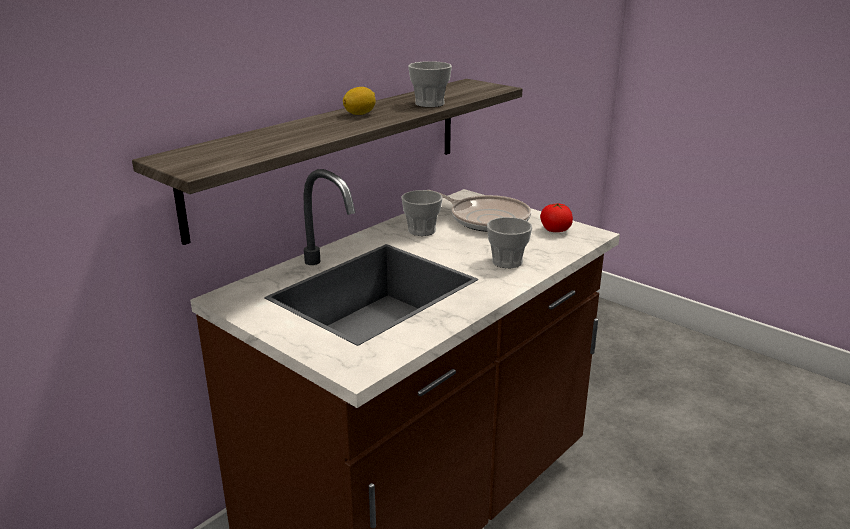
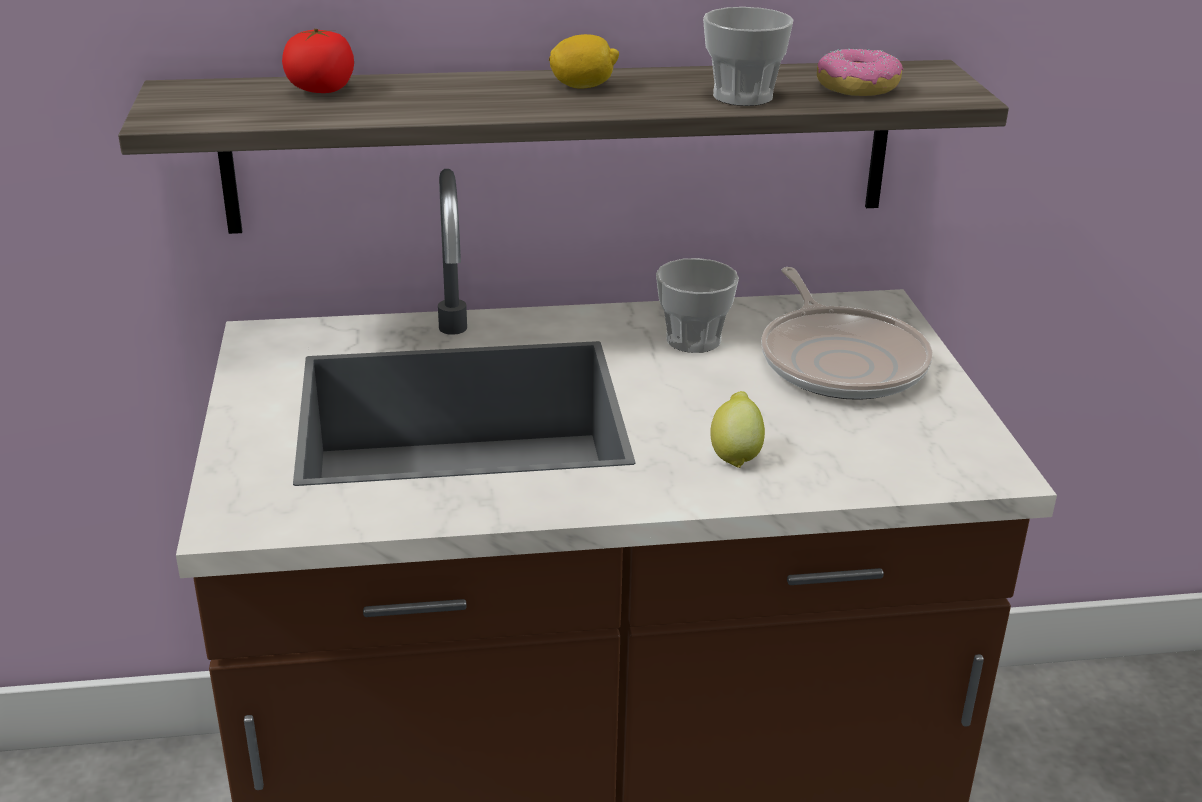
camera: 40 degrees right, 5 degrees up
(461, 92) = (857, 87): none -> donut
(507, 262) = (735, 455): cup -> lemon
(555, 230) = (932, 434): tomato -> tomato (321, 90)

